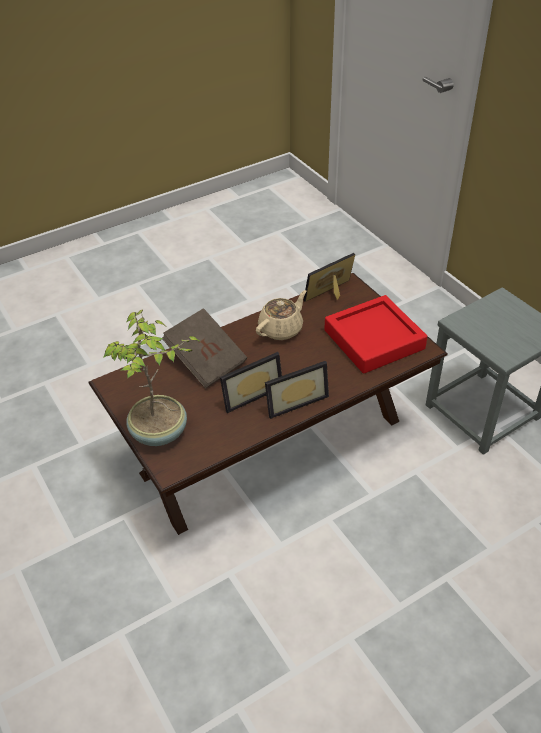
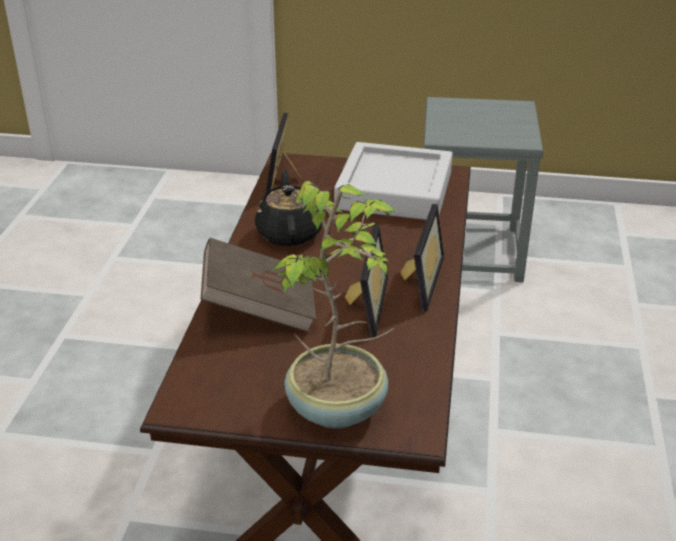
camera: 50 degrees left, 10 degrees down
(281, 329) = (289, 233): beige teapot -> black teapot
(374, 339) = (394, 190): red tray -> grey tray

